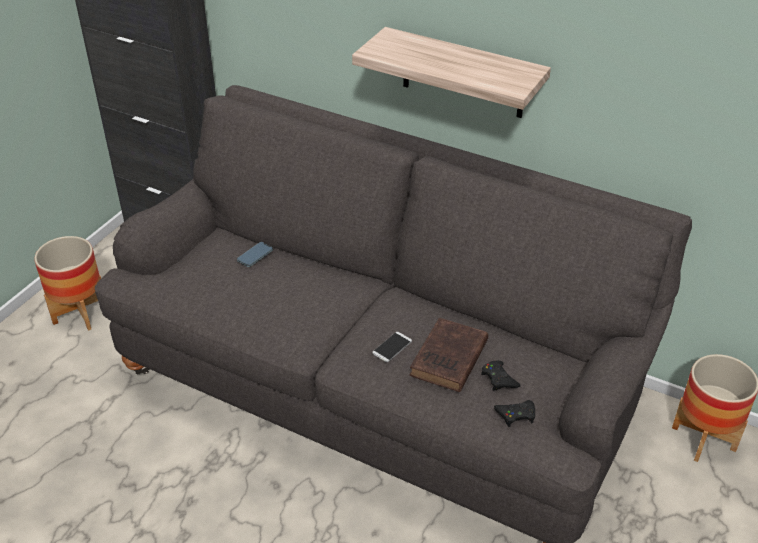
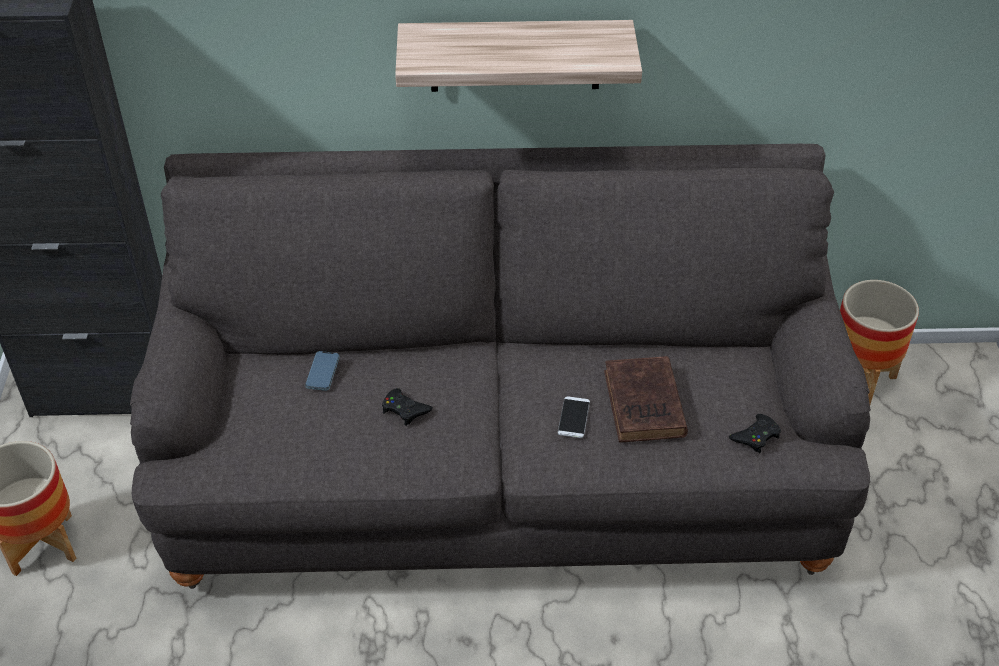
camera: 30 degrees left, 5 degrees up
(499, 379) = (710, 404): black game controller -> black game controller (405, 410)

